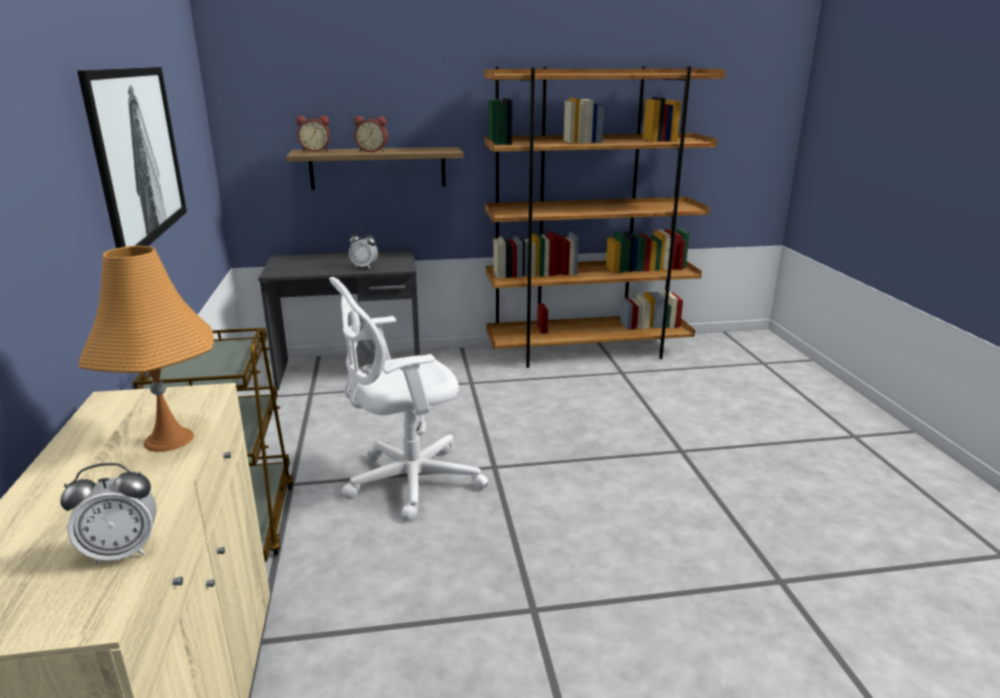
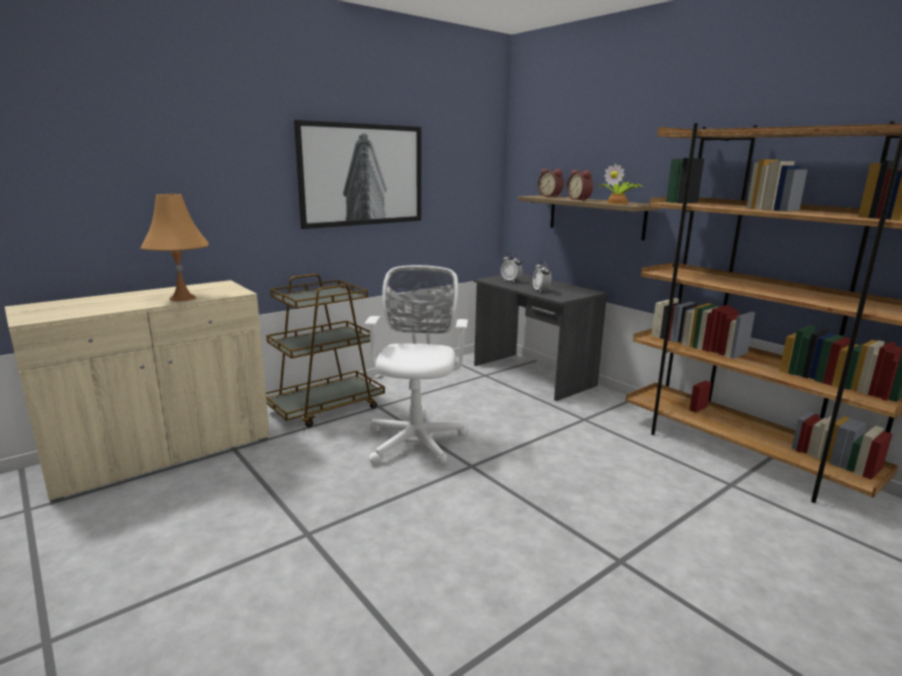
camera: 60 degrees right, 5 degrees down
(122, 552) = (75, 313): alarm clock -> alarm clock (511, 281)
(407, 482) = (416, 439): white office chair -> white office chair turned 60 degrees clockwise
(429, 150) = (618, 203): none -> potted plant

